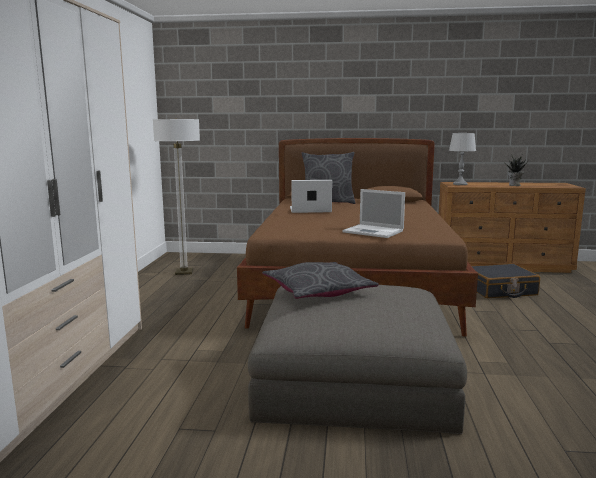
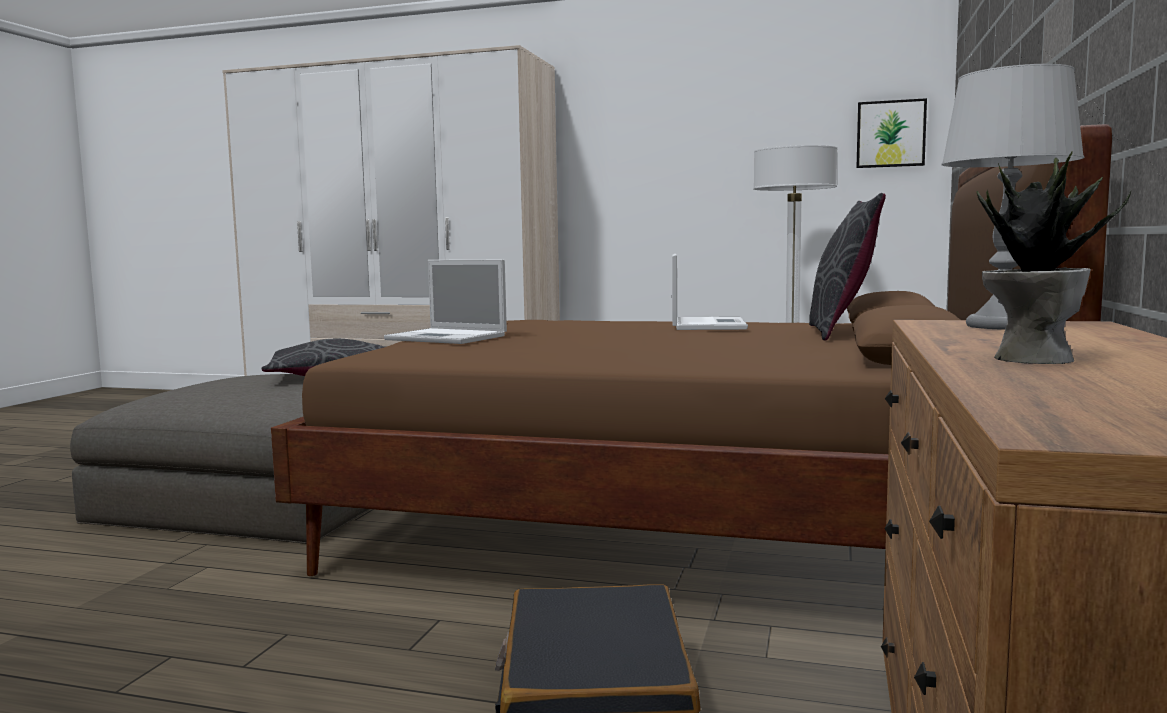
camera: 100 degrees right, 5 degrees down
(147, 109) = (890, 134): none -> picture
(374, 231) = (448, 337): laptop -> laptop turned 105 degrees counterclockwise

